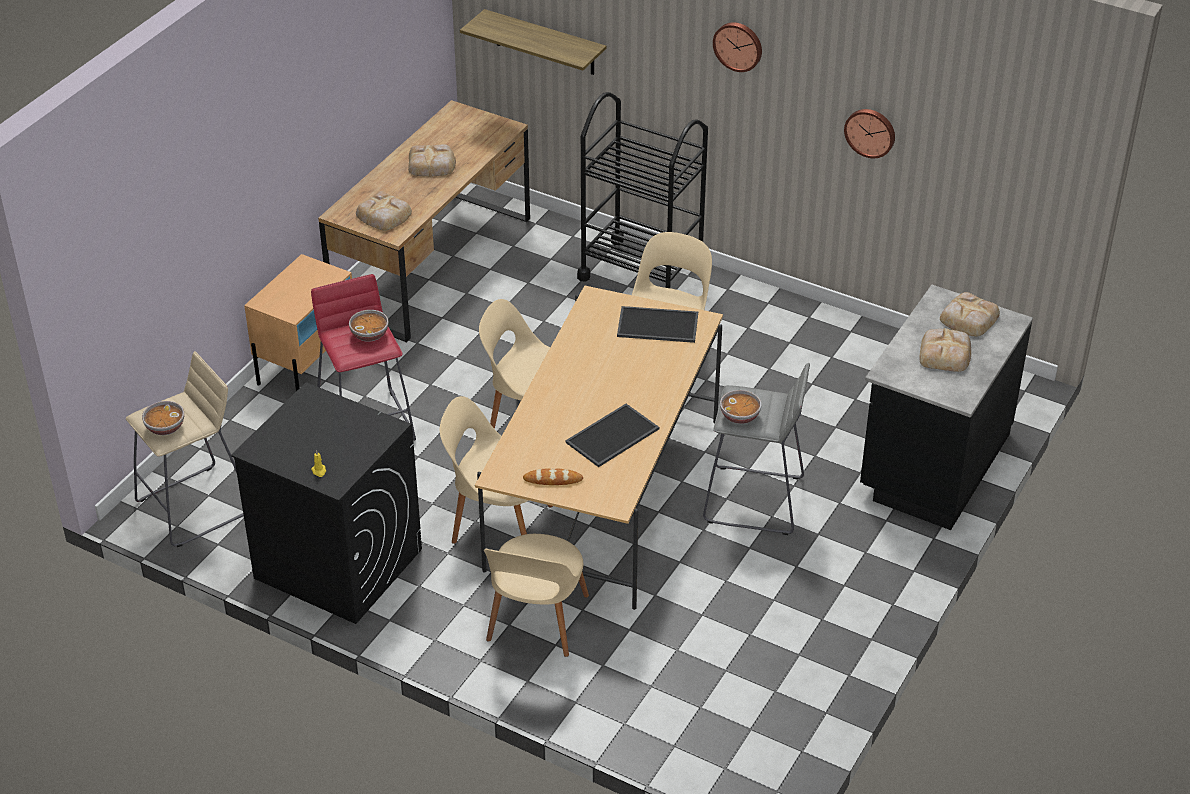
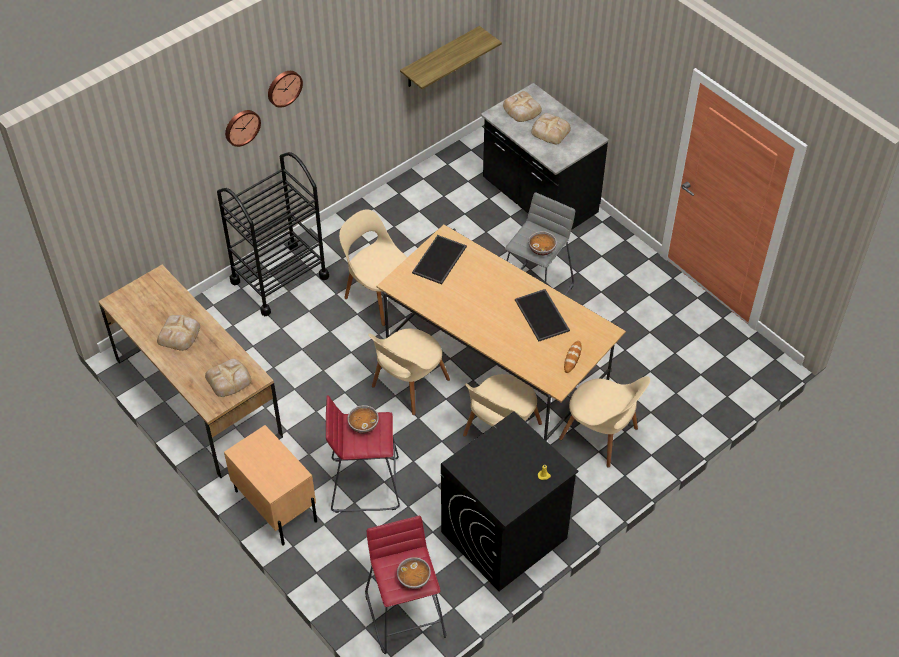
camera: 70 degrees left, 10 degrees up
(196, 506) = (406, 614): beige stool -> red stool
(544, 43) = (146, 202): shelf -> shelf (440, 58)
(870, 132) = (374, 70): wall clock -> wall clock (241, 127)

